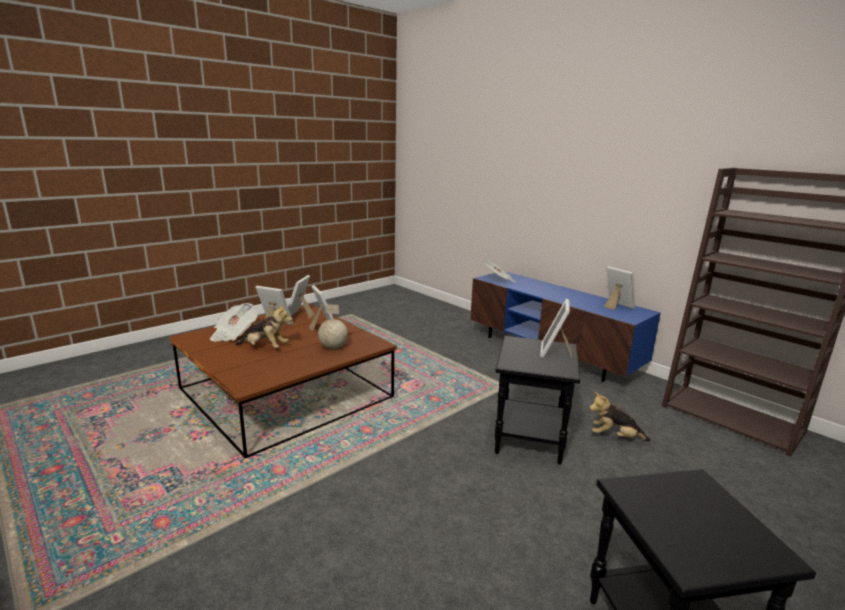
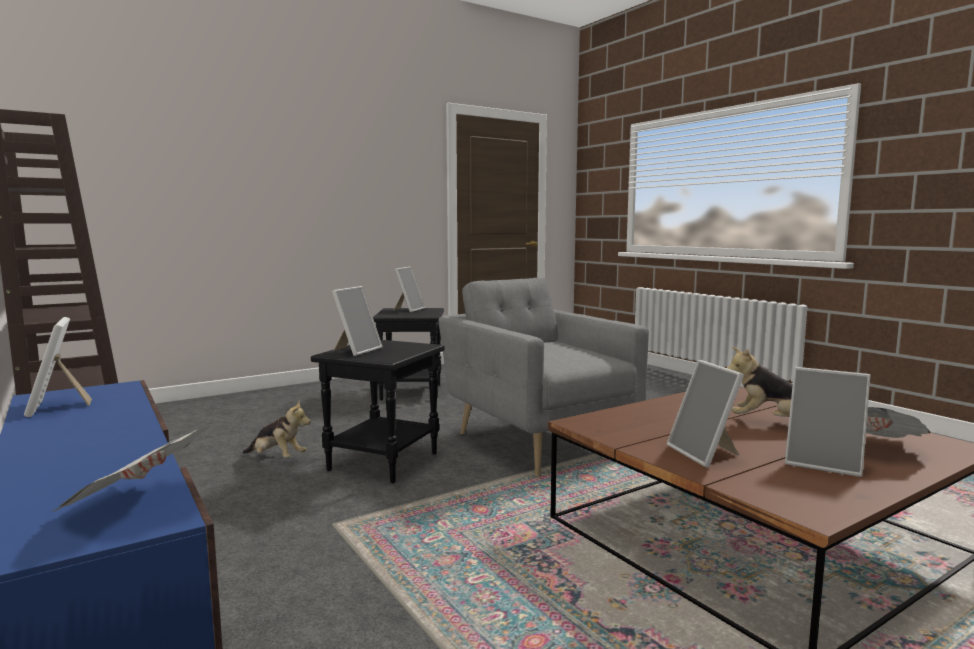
camera: 170 degrees left, 10 degrees down
(300, 315) = (799, 488): picture frame -> picture frame (409, 309)
(333, 347) = (655, 421): globe -> none
(408, 484) = (538, 440): none -> grey armchair

